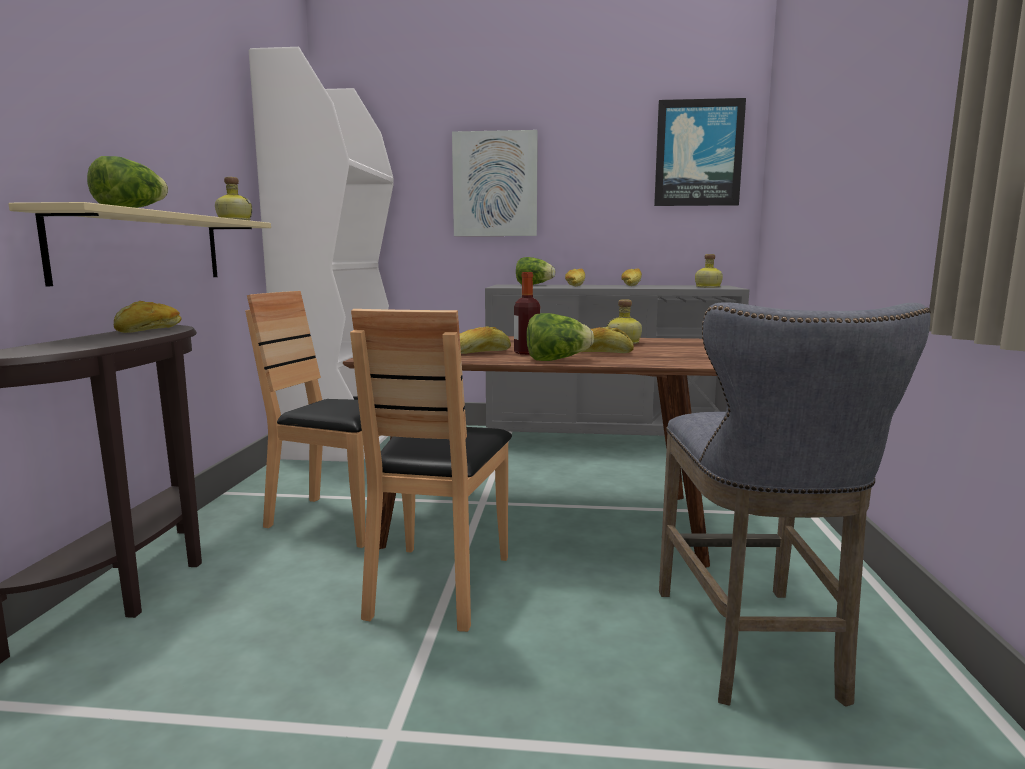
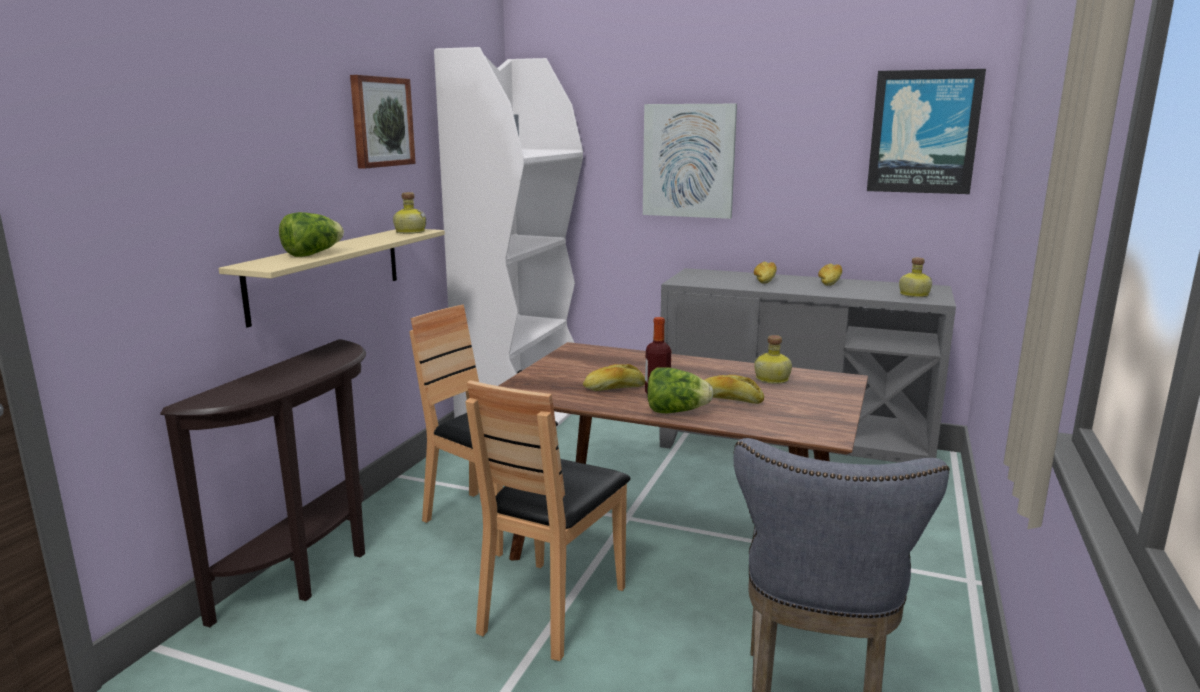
camera: 15 degrees right, 5 degrees up
(150, 329) = (327, 354): bread -> none
(198, 103) = (381, 122): none -> picture
(534, 285) = (722, 275): lettuce -> none

